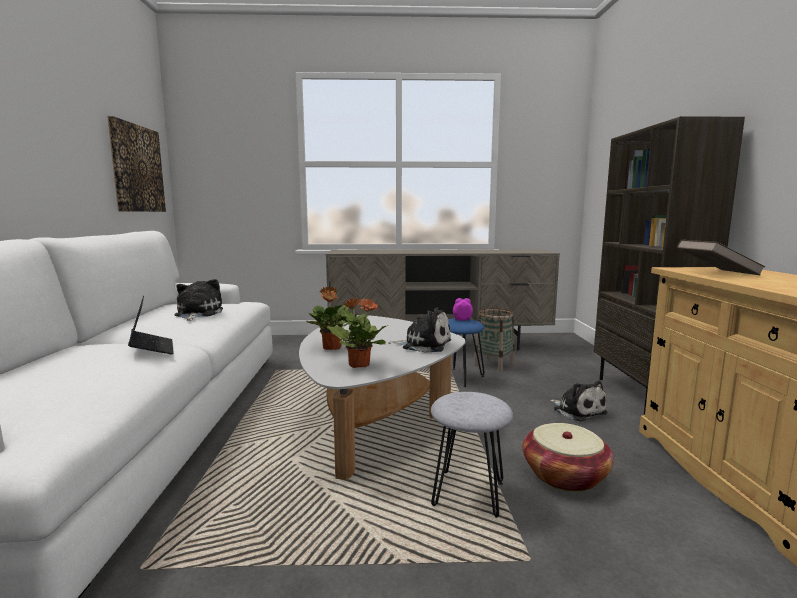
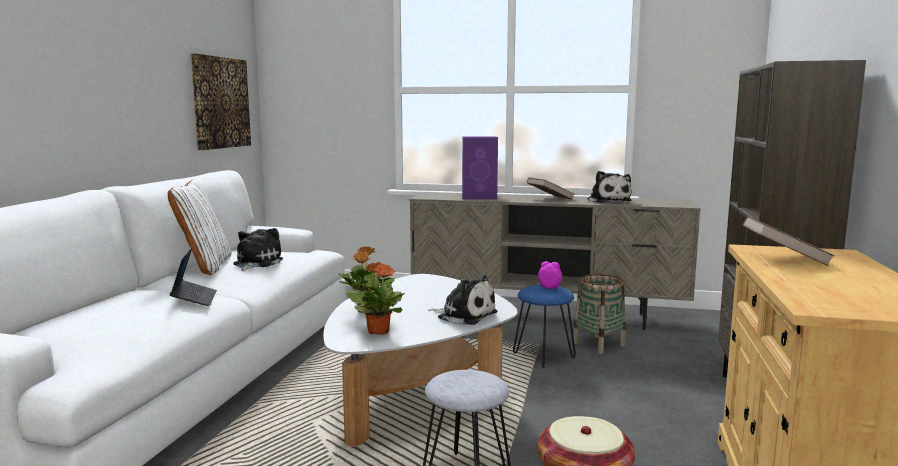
camera: 15 degrees right, 0 degrees up
(144, 319) = (204, 266): none -> white pillow
(383, 251) = (480, 197): none -> purple speaker
(440, 251) = (550, 199): none -> brown book
(577, 411) = (659, 410): plush toy -> plush toy (608, 201)

